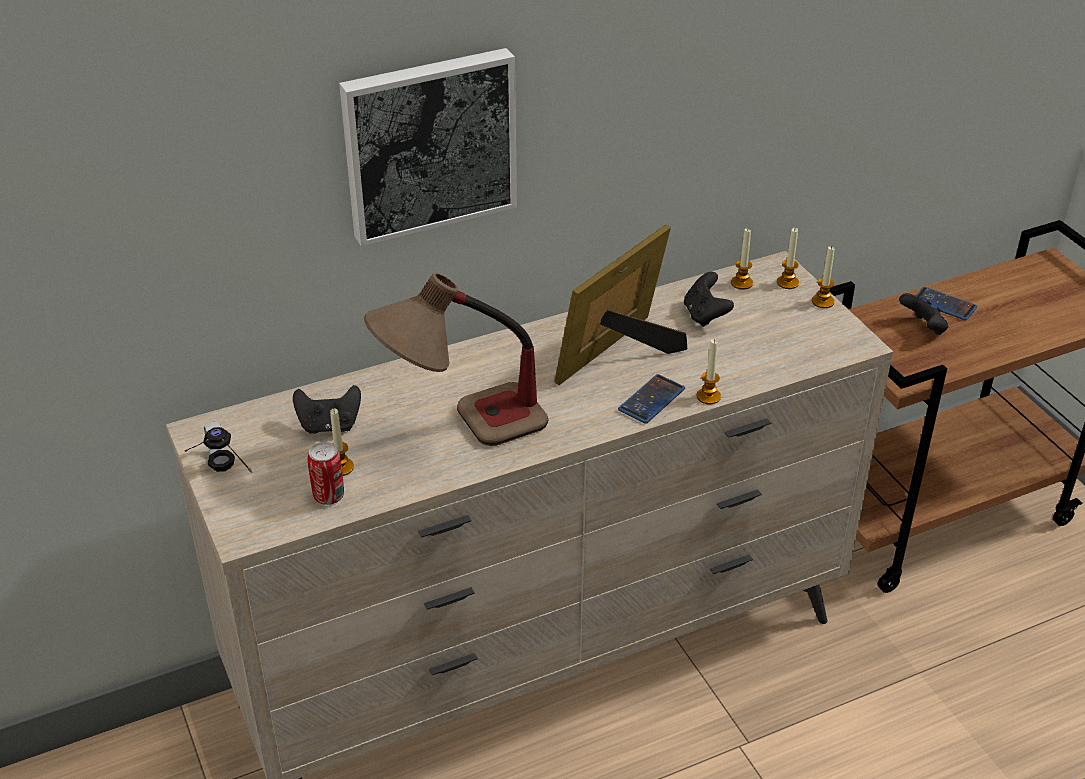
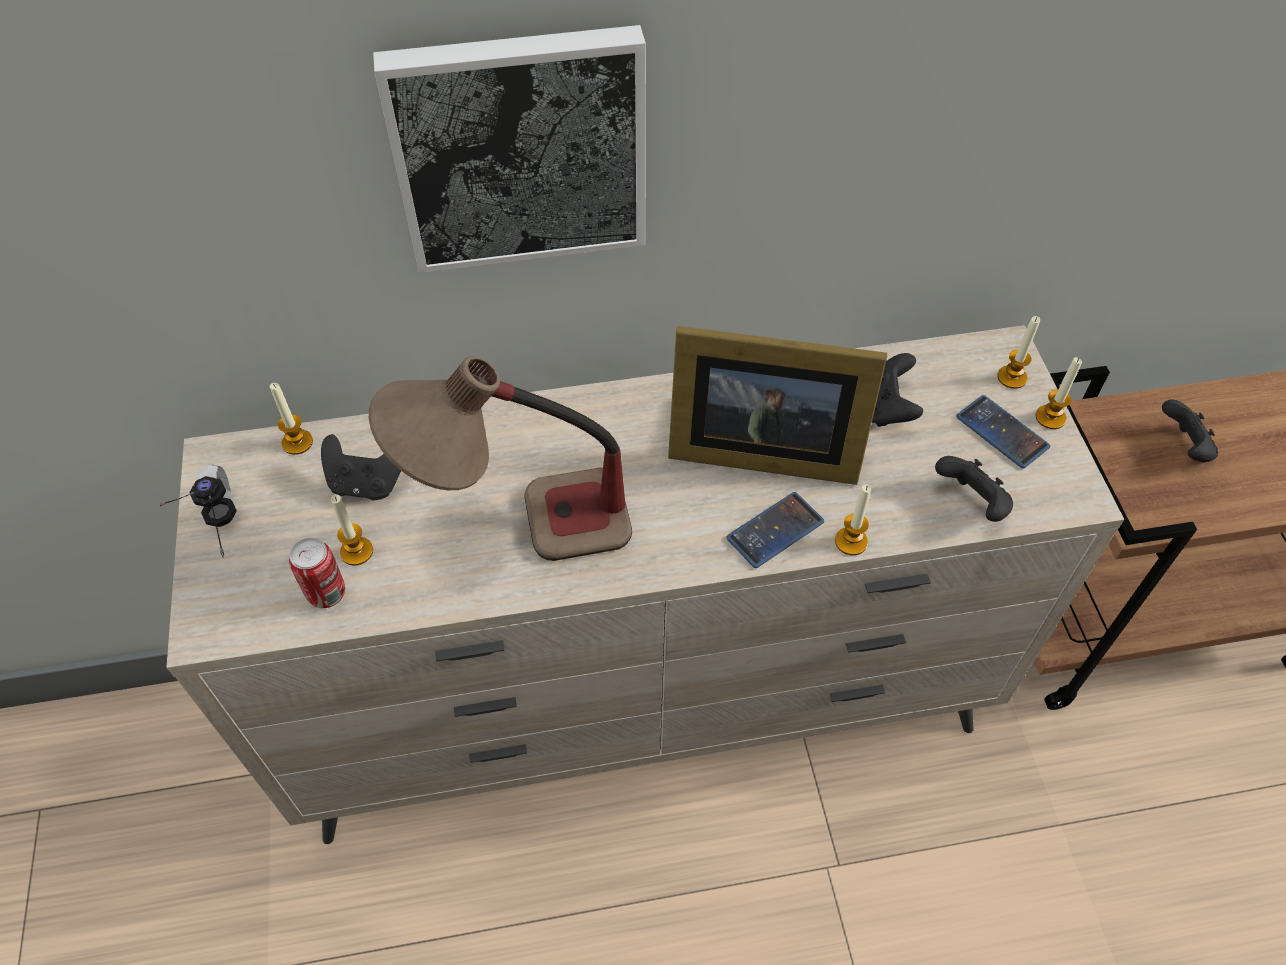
camera: 15 degrees right, 15 degrees up
(620, 354) = (758, 448): picture frame -> picture frame turned 135 degrees counterclockwise
(741, 283) = (950, 366): candle -> candle (297, 442)
(785, 360) = (972, 503): none -> black game controller
(944, 304) = (1222, 415): phone -> phone (1002, 432)

